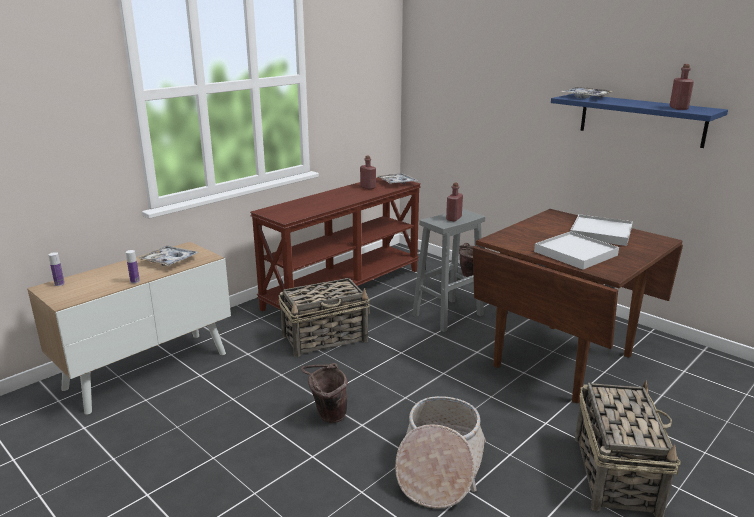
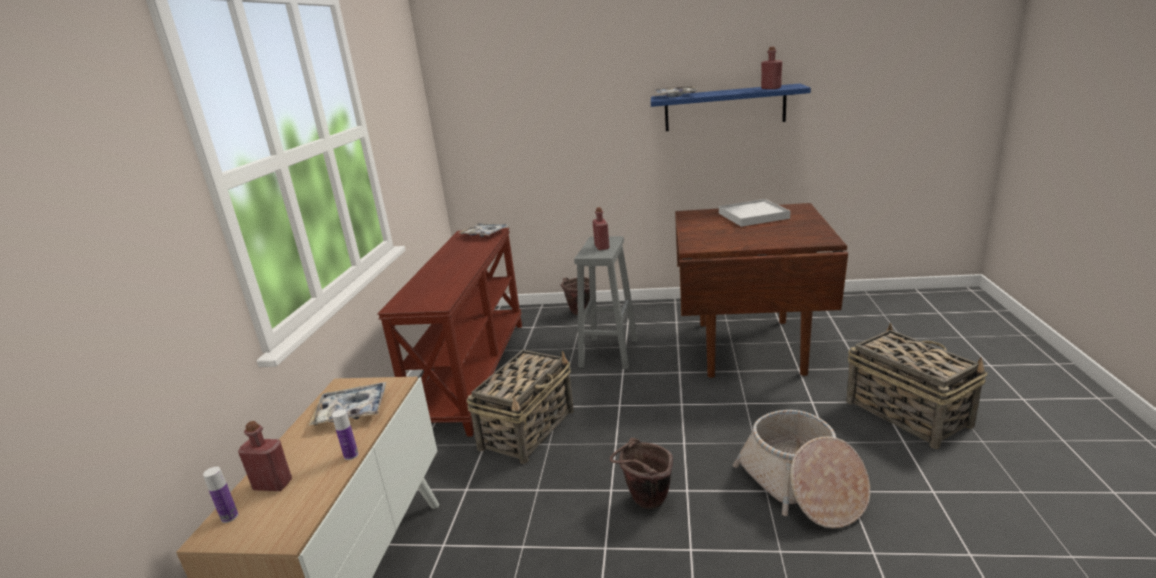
camera: 35 degrees left, 0 degrees up
(368, 187) = (464, 247): red bottle -> red bottle (273, 485)
(575, 253) = (772, 236): white tray -> none

